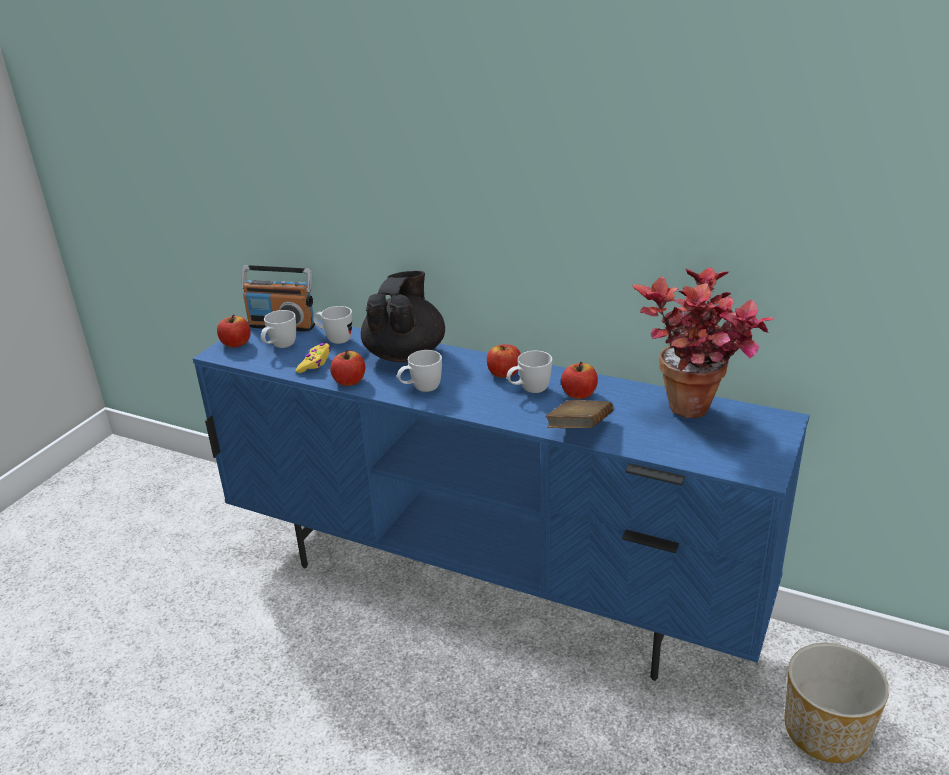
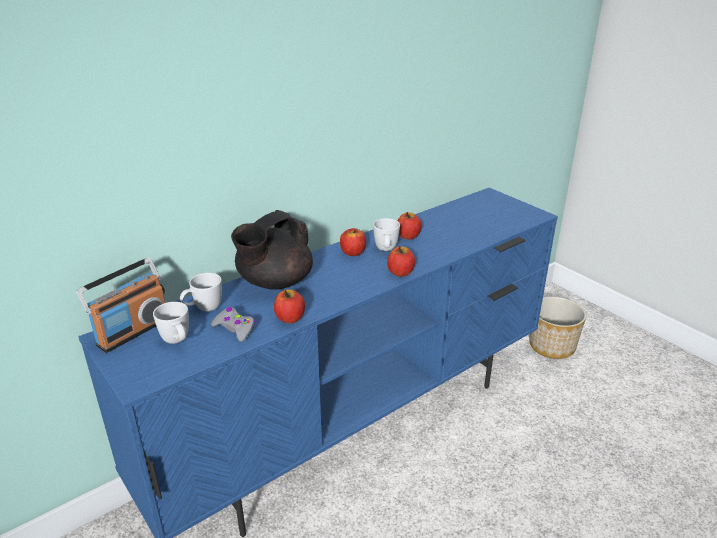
camera: 65 degrees left, 0 degrees up
(236, 344) = (132, 367): apple -> apple (400, 272)
(315, 363) = (235, 328): yellow game controller -> grey game controller
(405, 353) = (274, 282): black teapot -> black teapot turned 90 degrees counterclockwise
(421, 389) = (340, 289): white mug -> none
(579, 430) = (451, 248): brown book -> none
(697, 417) = (467, 212): potted plant -> none

